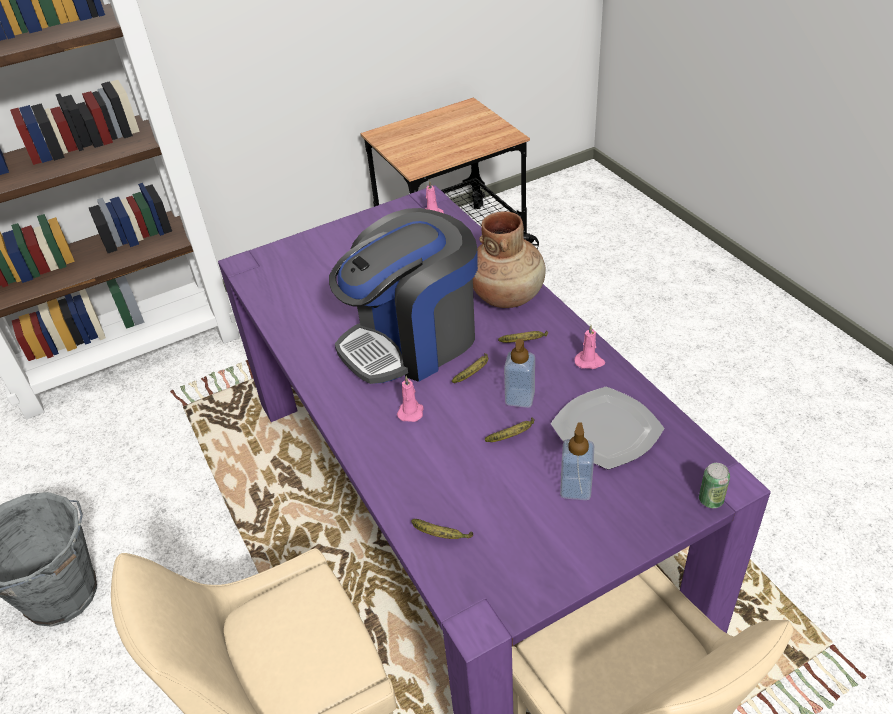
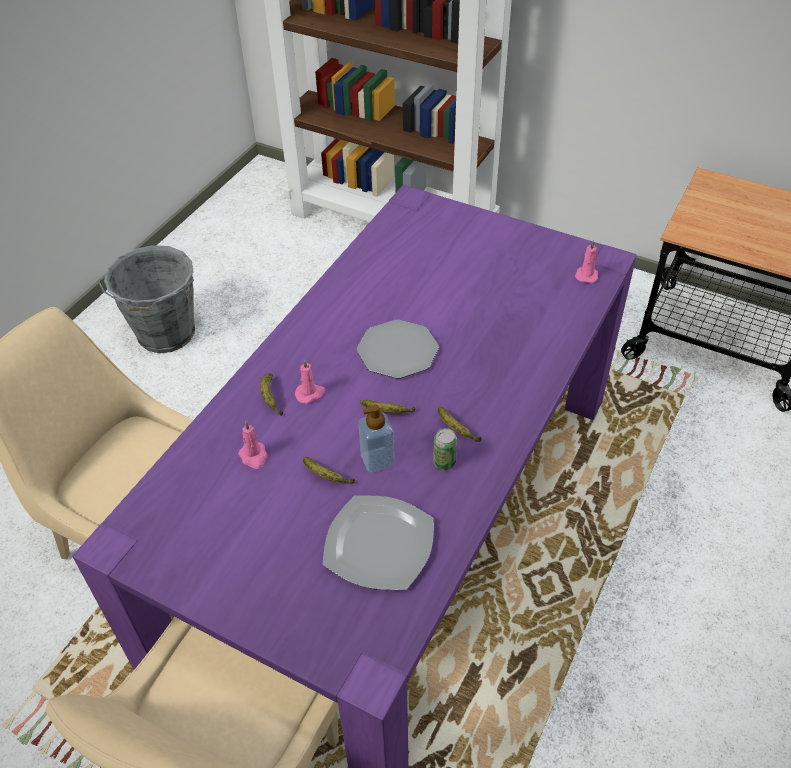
camera: 55 degrees right, 5 degrees up
(412, 340) = (397, 351): coffee machine -> plate
(441, 536) = (186, 480): banana -> banana (271, 398)
(508, 295) = (513, 386): brown vase -> none
(575, 488) = (290, 551): soap dispenser -> none
(589, 362) = (465, 491): pink candle -> pink candle (254, 456)
(711, 500) = (337, 668): can -> can (444, 462)

